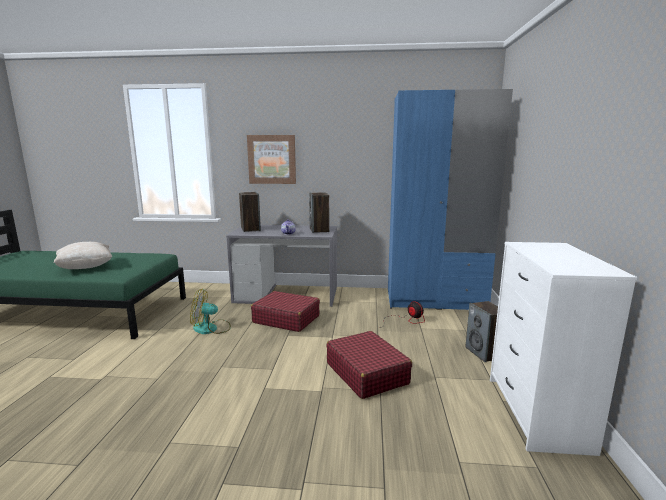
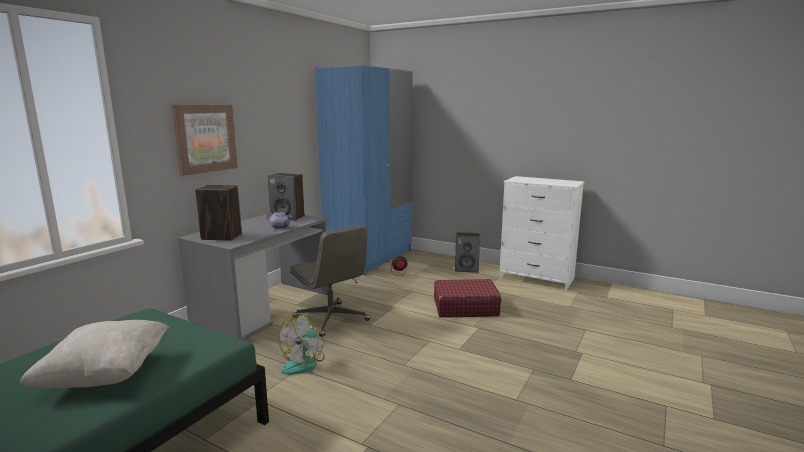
camera: 65 degrees left, 0 degrees up
(286, 319) = (332, 319): red suitcase -> grey office chair

